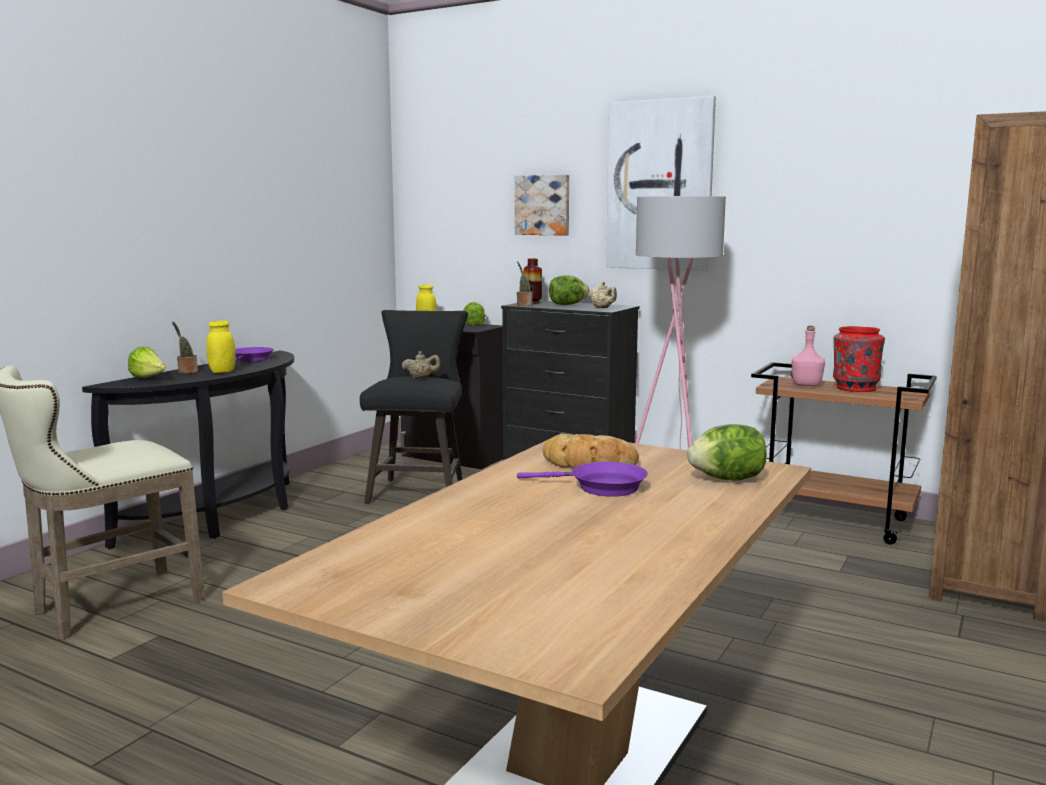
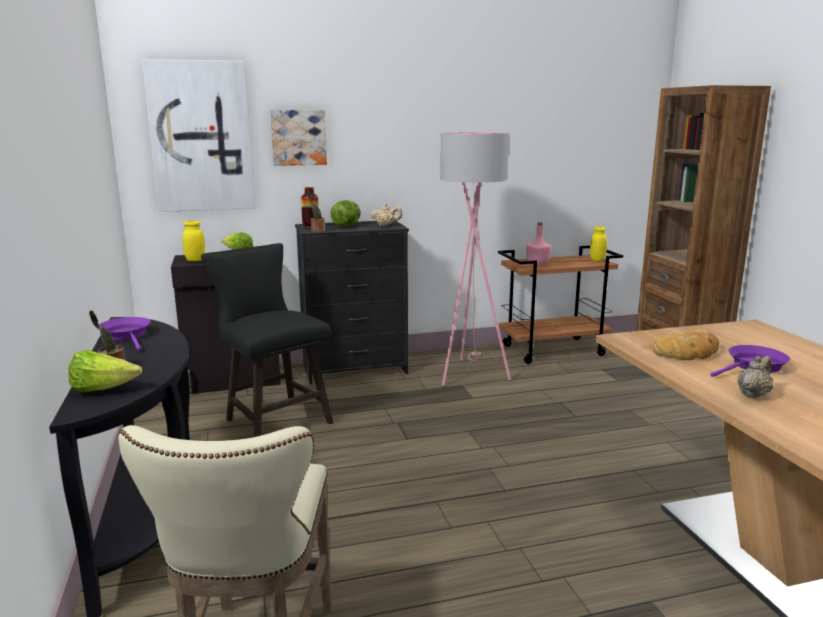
camera: 45 degrees left, 5 degrees up
(222, 371) = (154, 357): yellow jar -> yellow jar (597, 260)
(421, 378) = (280, 314): beige teapot -> beige teapot (753, 394)
(660, 185) = (406, 120): picture -> picture (201, 137)
(727, 479) = (765, 339): lettuce -> none
(855, 388) = (564, 260): red vase -> none

